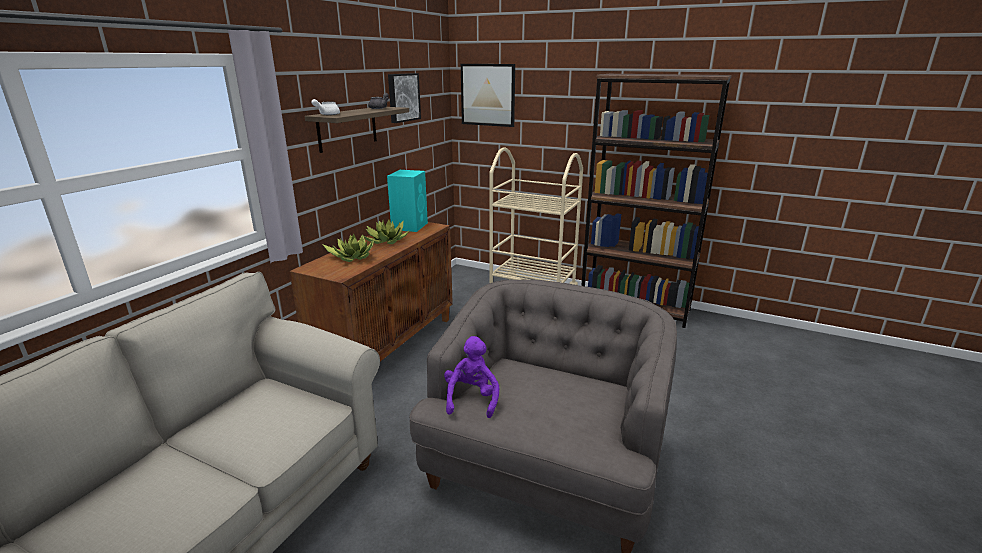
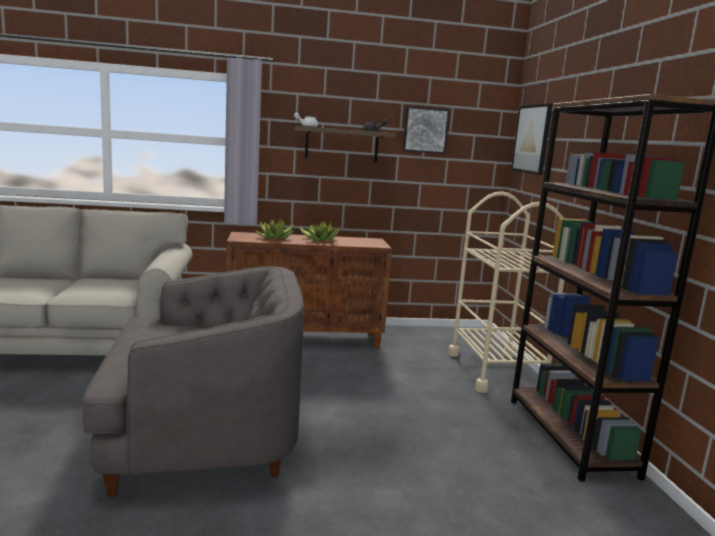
camera: 55 degrees right, 10 degrees down
(410, 226) = (366, 240): turquoise speaker -> none
(472, 398) = (160, 324): purple plush toy -> none

